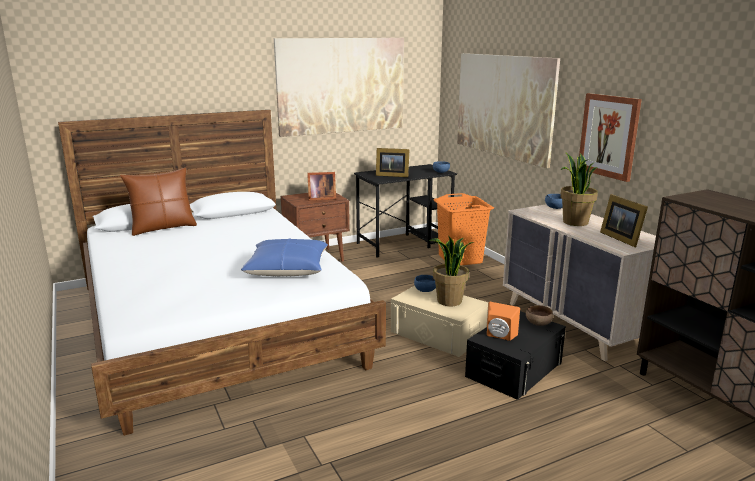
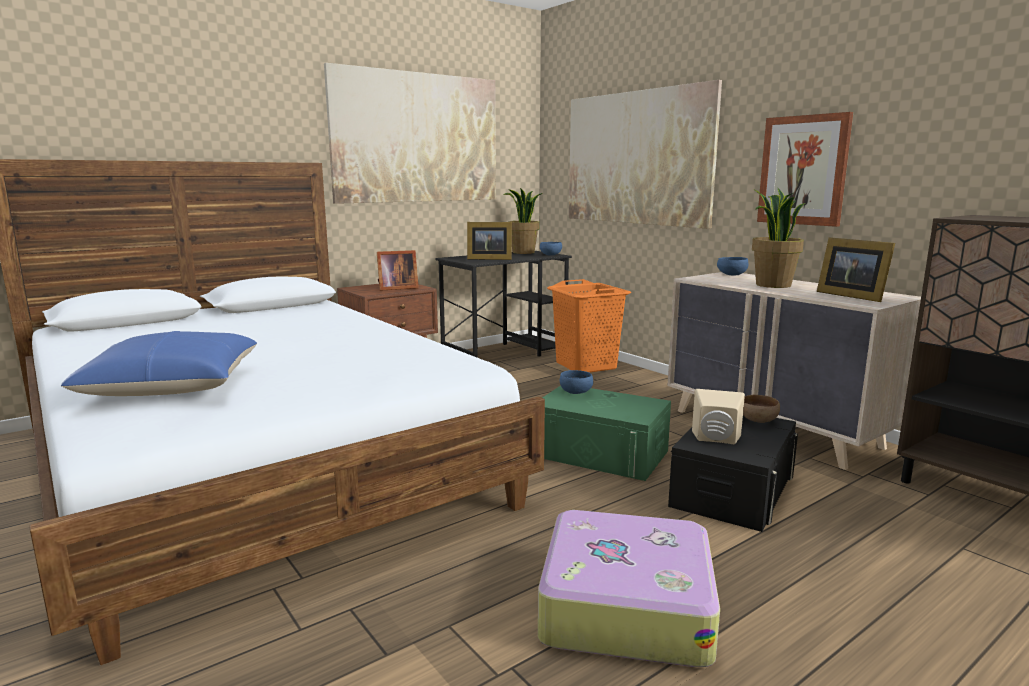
camera: 10 degrees left, 5 degrees down
(163, 228) = (163, 324): brown pillow -> none
(287, 269) = (381, 359): blue pillow -> blue pillow (173, 385)
(407, 435) = (625, 605): none -> suitcase
(438, 333) = (600, 453): beige storage box -> green storage box
(449, 301) = (617, 403): potted plant -> potted plant (523, 252)
(499, 336) = (716, 440): orange speaker -> beige speaker

